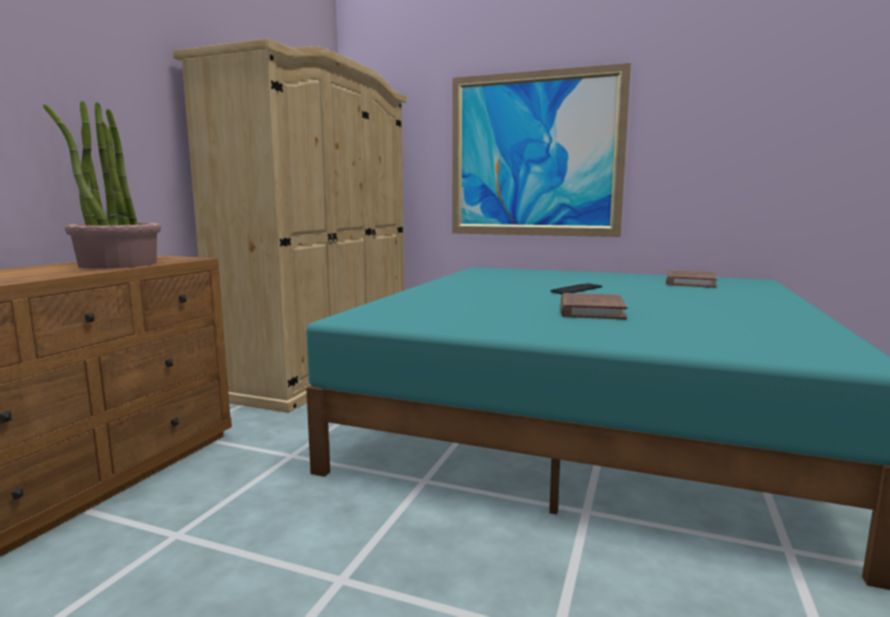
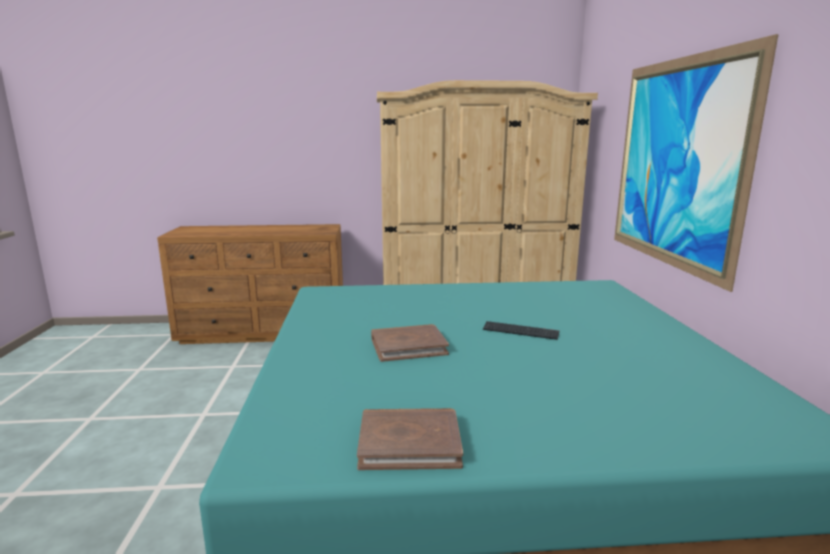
camera: 65 degrees right, 5 degrees up
(117, 264) = (289, 230): potted plant -> none
(690, 282) = (692, 384): brown book -> brown book (409, 443)

